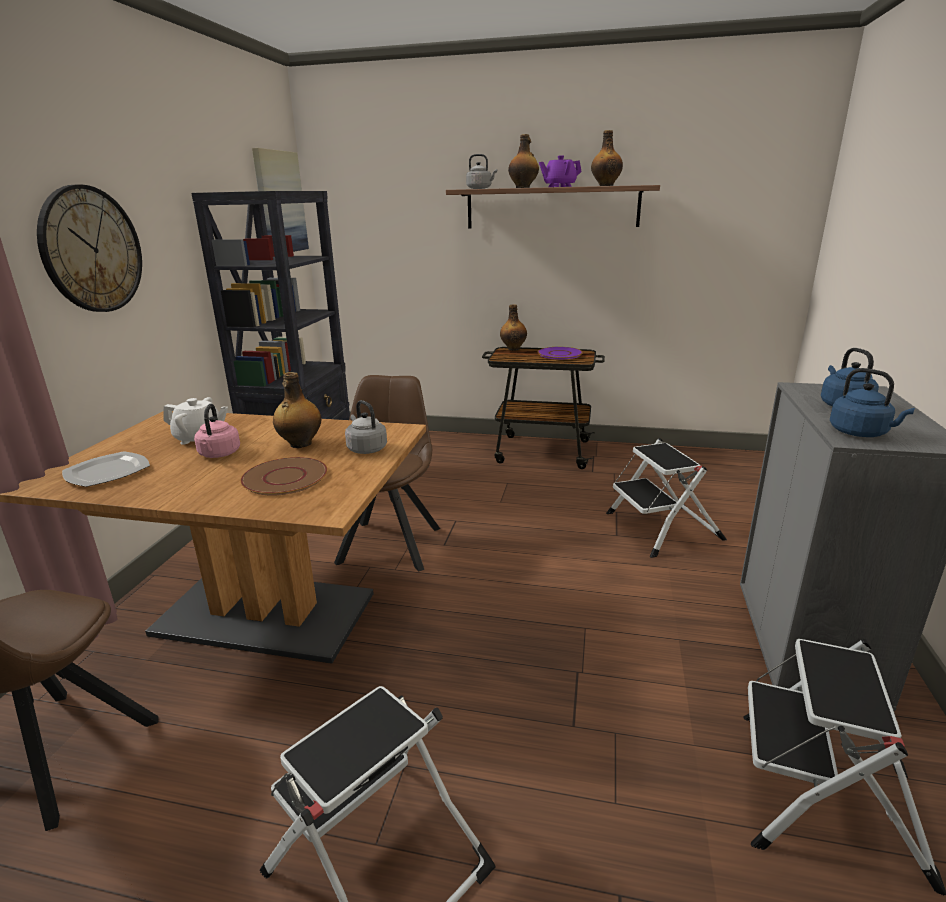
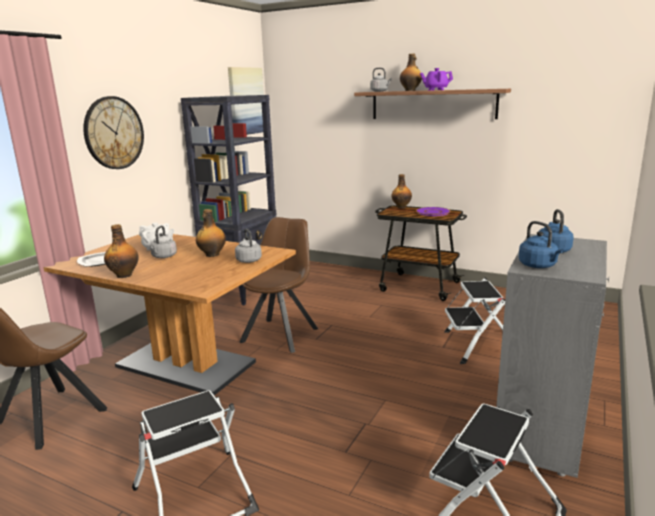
camera: 15 degrees right, 5 degrees down
(219, 454) = (163, 257): pink kettle -> grey kettle
(284, 477) = (191, 271): brown plate -> none
(605, 185) = (468, 89): bottle -> bottle (124, 275)

